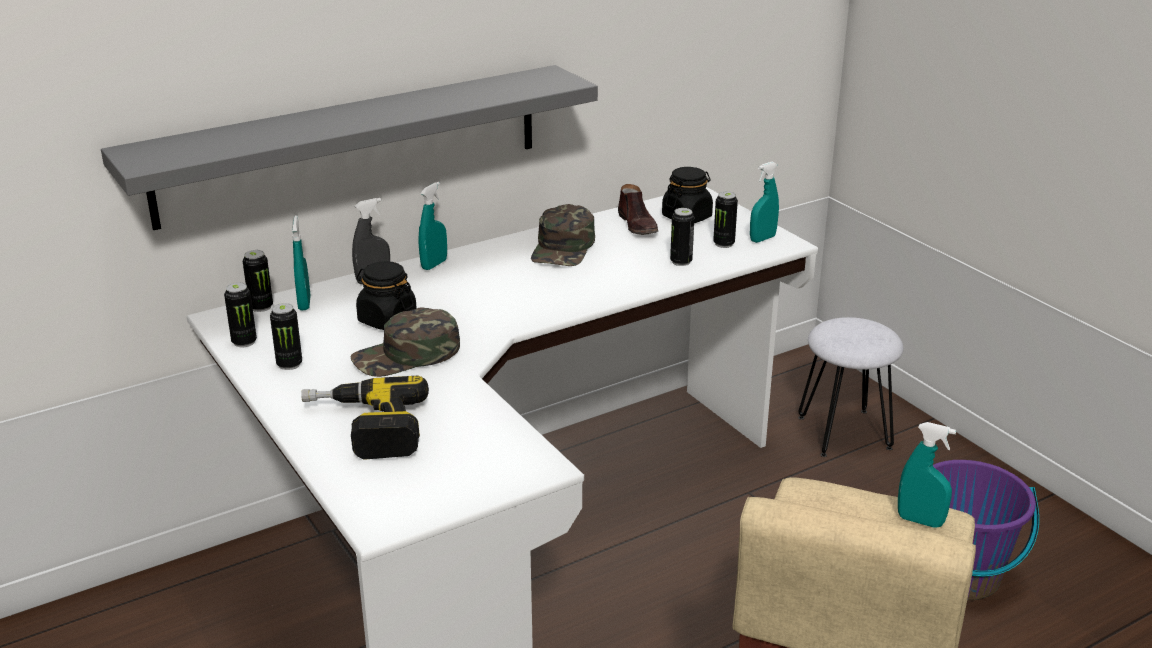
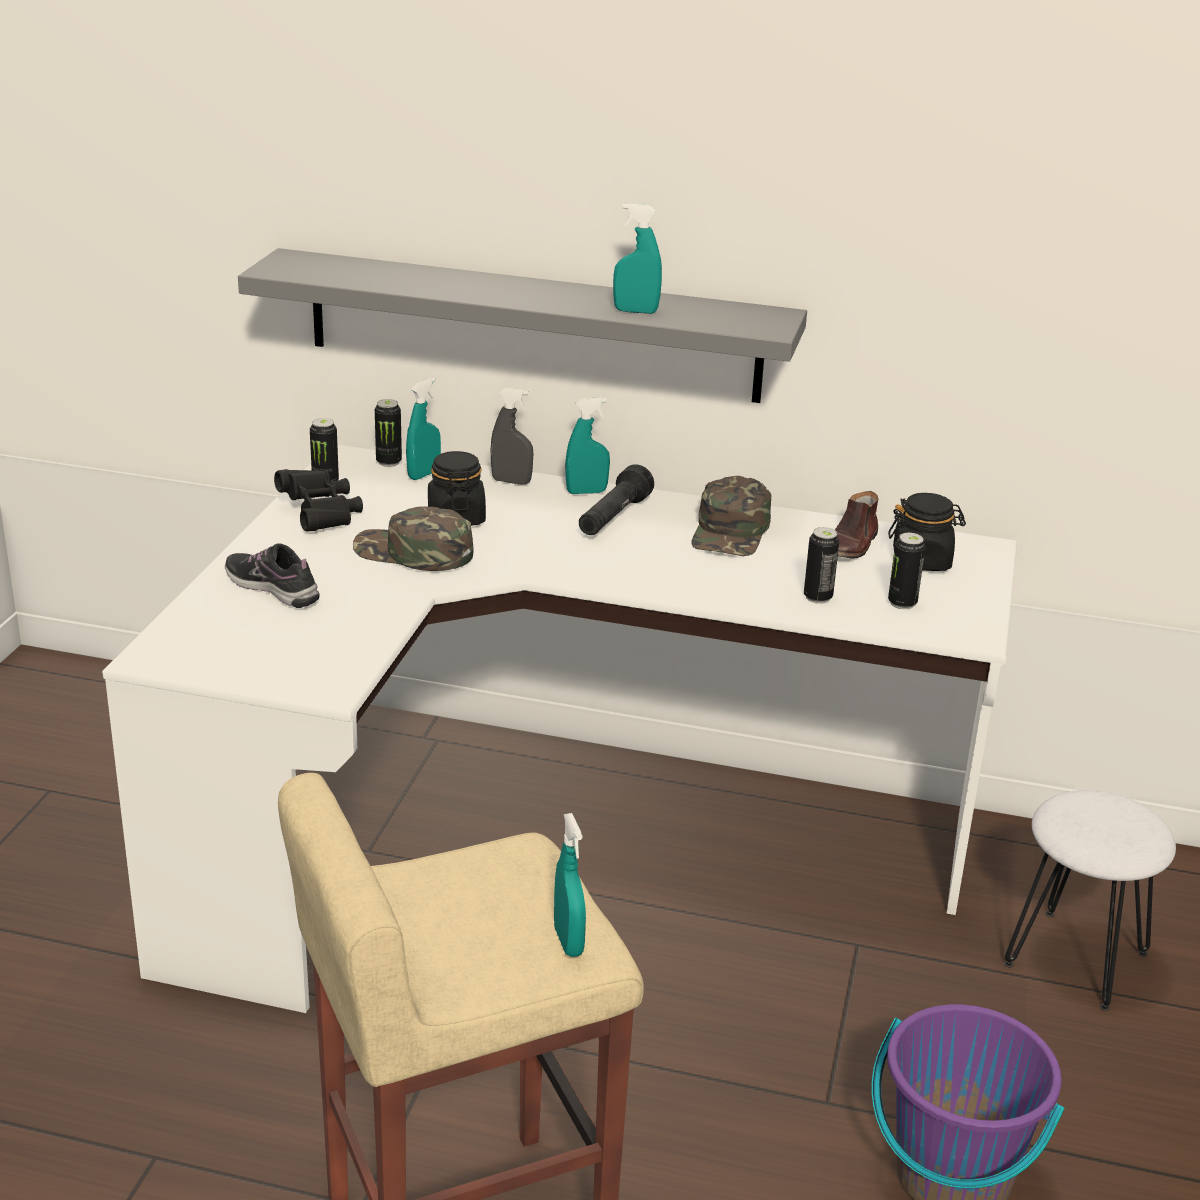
camera: 45 degrees right, 0 degrees up
(289, 364) = (321, 515): can -> black binoculars
(363, 429) = (273, 588): power drill -> shoe
(483, 272) = (613, 518): none -> black flashlight
(564, 248) = (731, 531): green cap -> green cap turned 45 degrees counterclockwise
(762, 239) = (957, 619): turquoise spray bottle -> turquoise spray bottle (635, 311)

